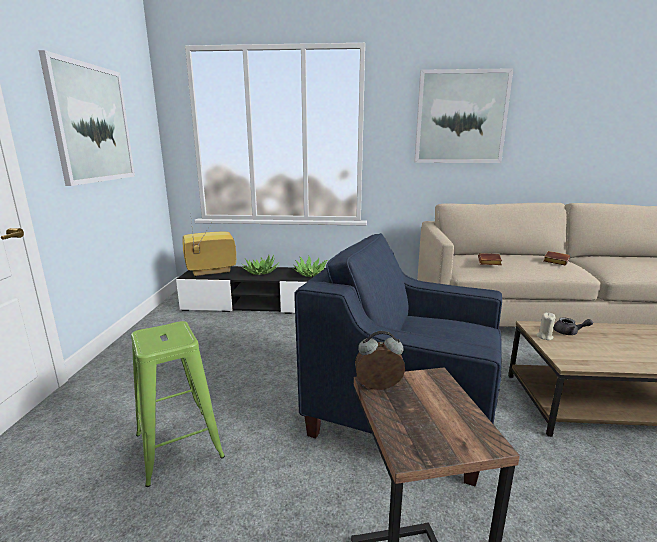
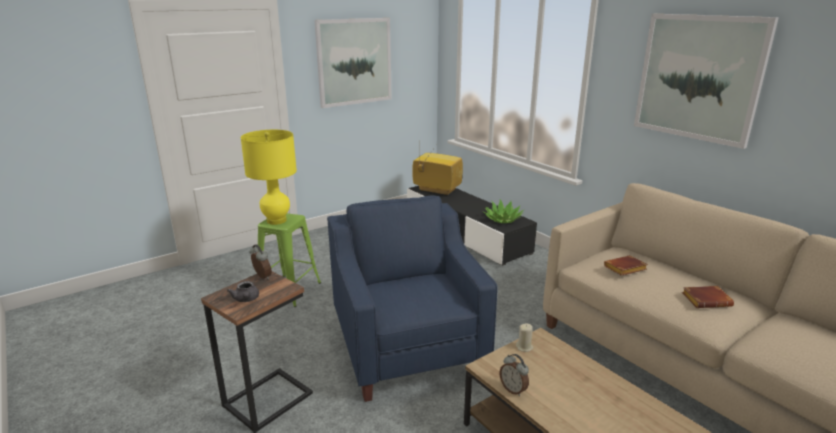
camera: 50 degrees right, 5 degrees up
(159, 340) = (276, 220): none -> yellow table lamp
(260, 272) = (469, 203): potted plant -> none
(569, 333) = (556, 359): grey teapot -> grey teapot (246, 299)
(612, 364) = (513, 389): none -> alarm clock

